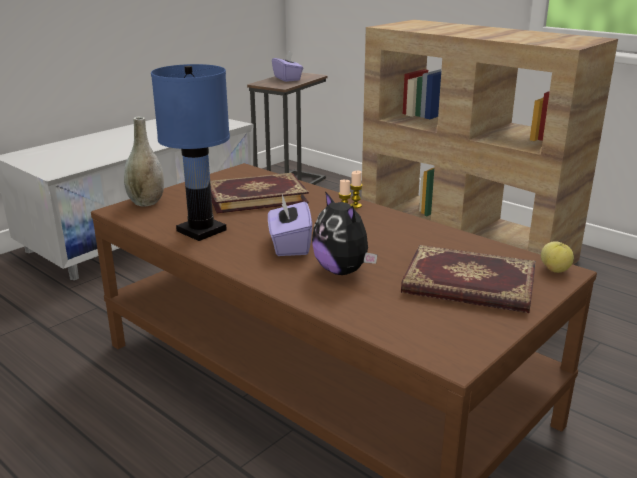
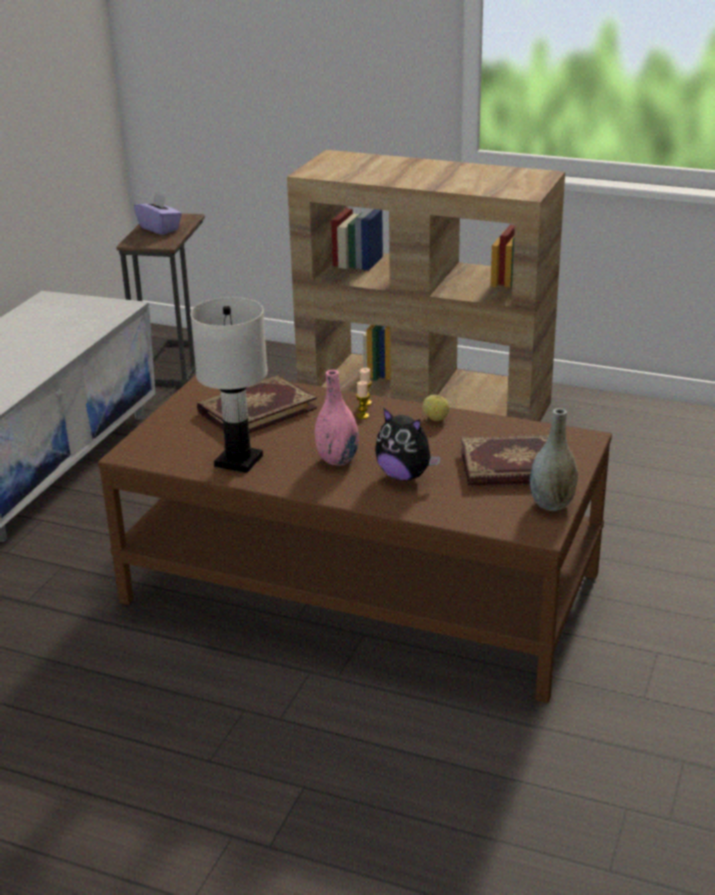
camera: 20 degrees left, 5 degrees up
(146, 202) = (148, 439): grey vase -> grey vase (551, 504)
(201, 230) = (238, 460): blue table lamp -> white table lamp
(289, 245) = (337, 460): purple tissue box -> pink vase
(555, 270) = (579, 438): apple -> apple (436, 419)

